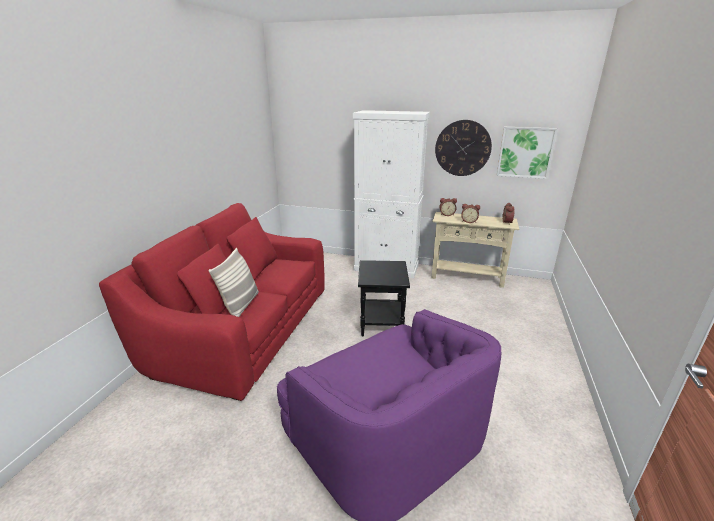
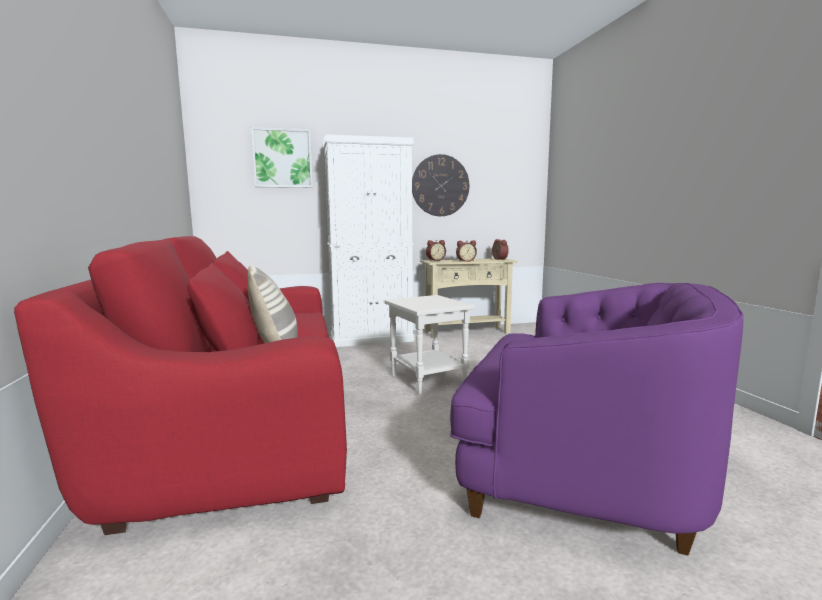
camera: 30 degrees left, 15 degrees down
(382, 324) = (429, 380): black side table -> white side table
(525, 152) = (500, 187): picture -> picture (282, 158)

